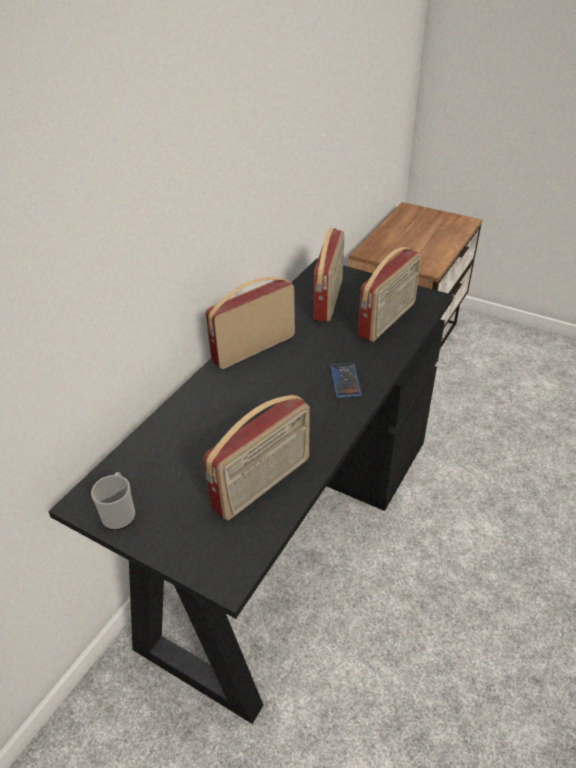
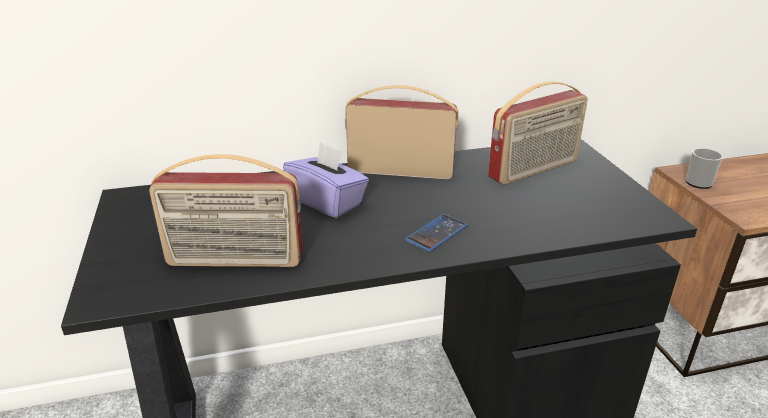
camera: 45 degrees right, 10 degrees down
(120, 513) = (127, 215): mug -> mug (700, 182)
(246, 402) = (328, 202): none -> purple tissue box
(388, 320) = (570, 212): radio -> none

